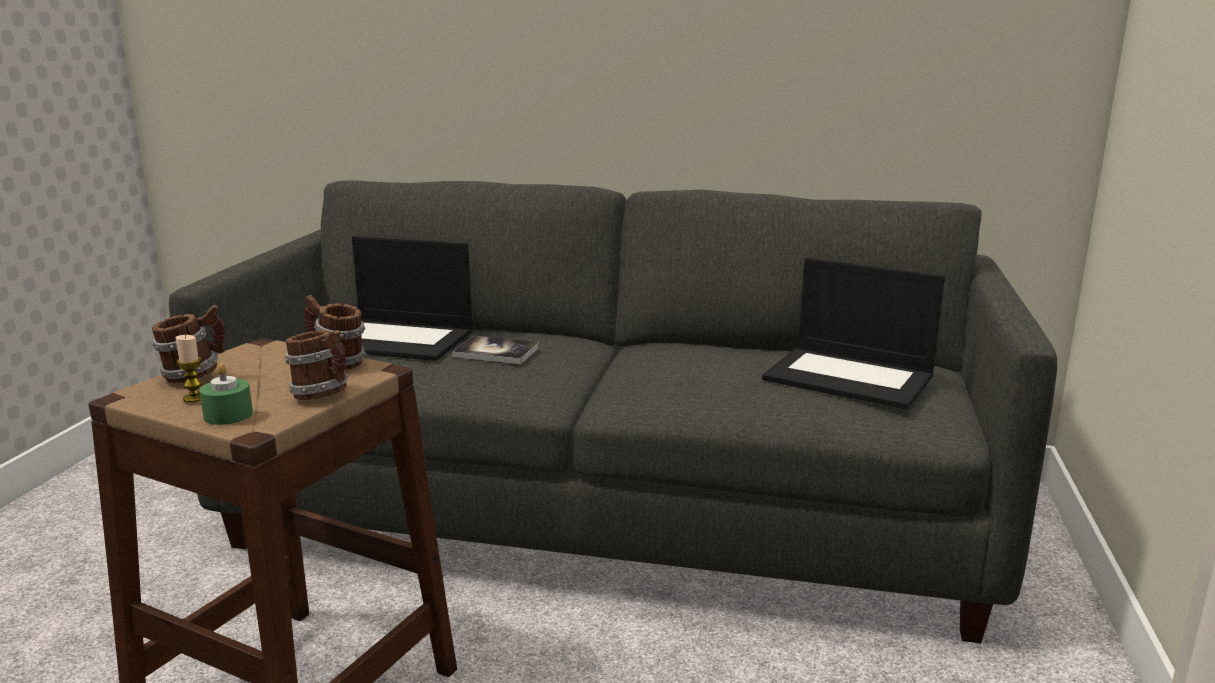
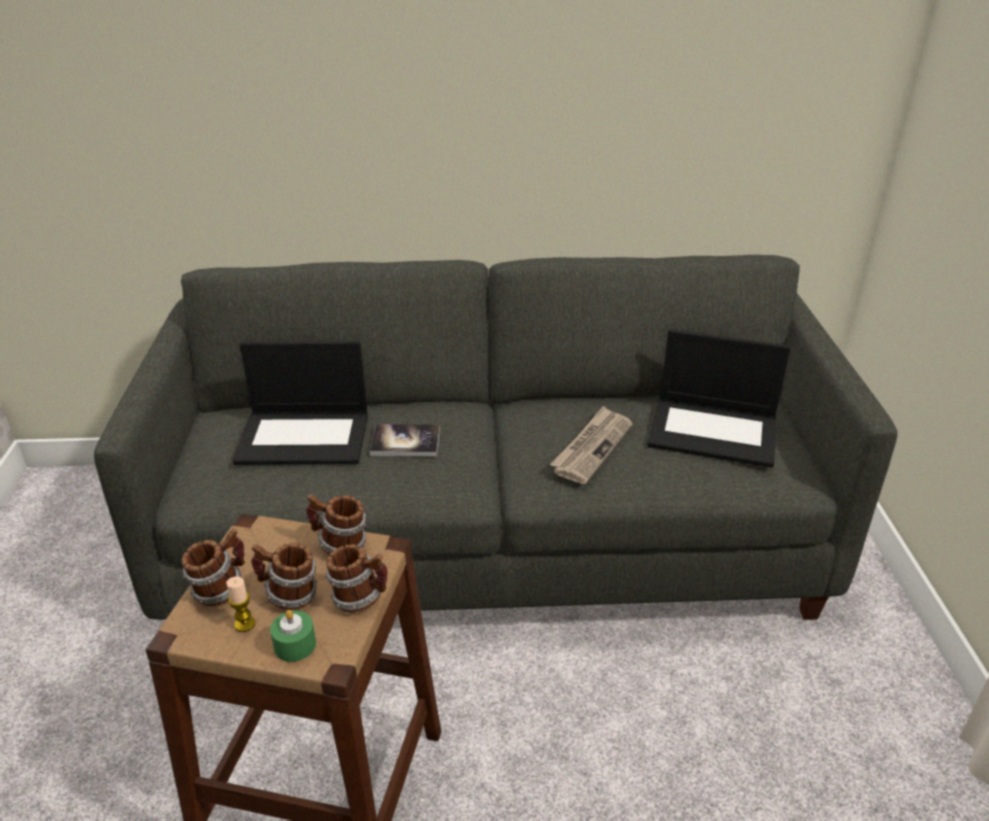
camera: 15 degrees left, 15 degrees up
(256, 389) = (289, 596): none -> mug
(697, 374) = (592, 447): none -> newspaper

